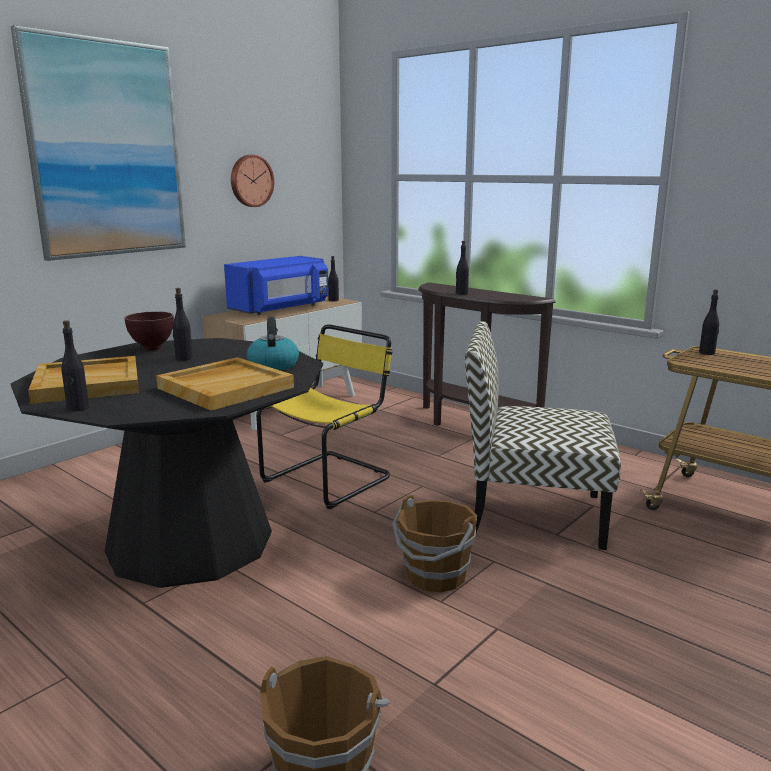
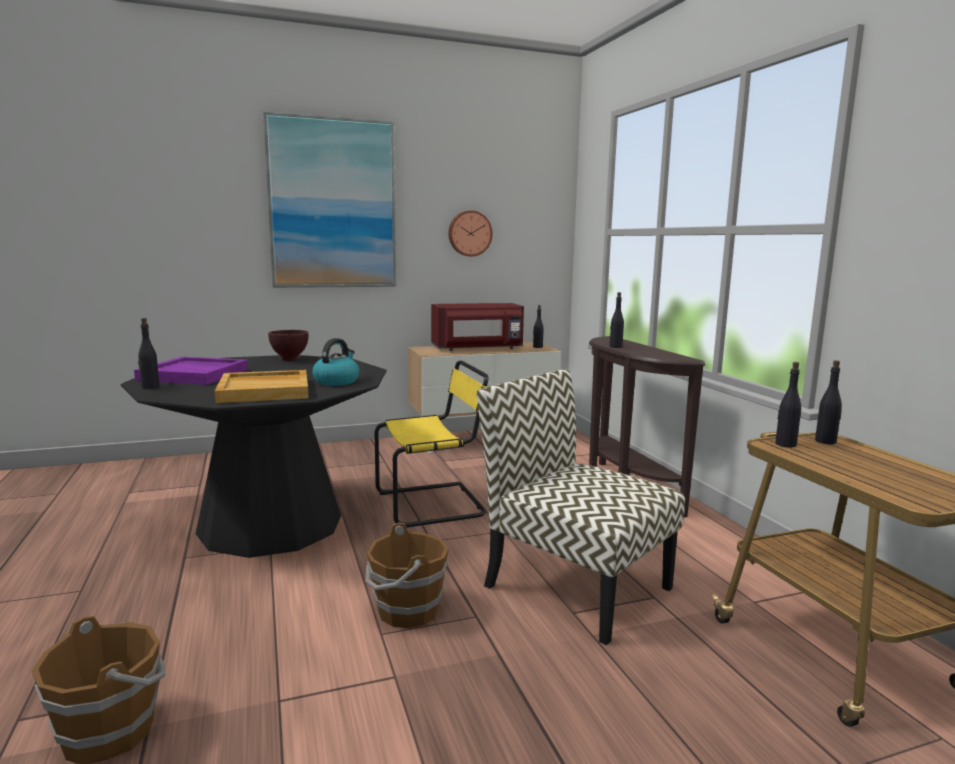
camera: 30 degrees right, 5 degrees down
(89, 383) = (195, 374): beige tray -> purple tray
(184, 358) = (292, 368): black bottle -> black bottle (785, 444)
(281, 309) = (478, 348): blue microwave -> red microwave

